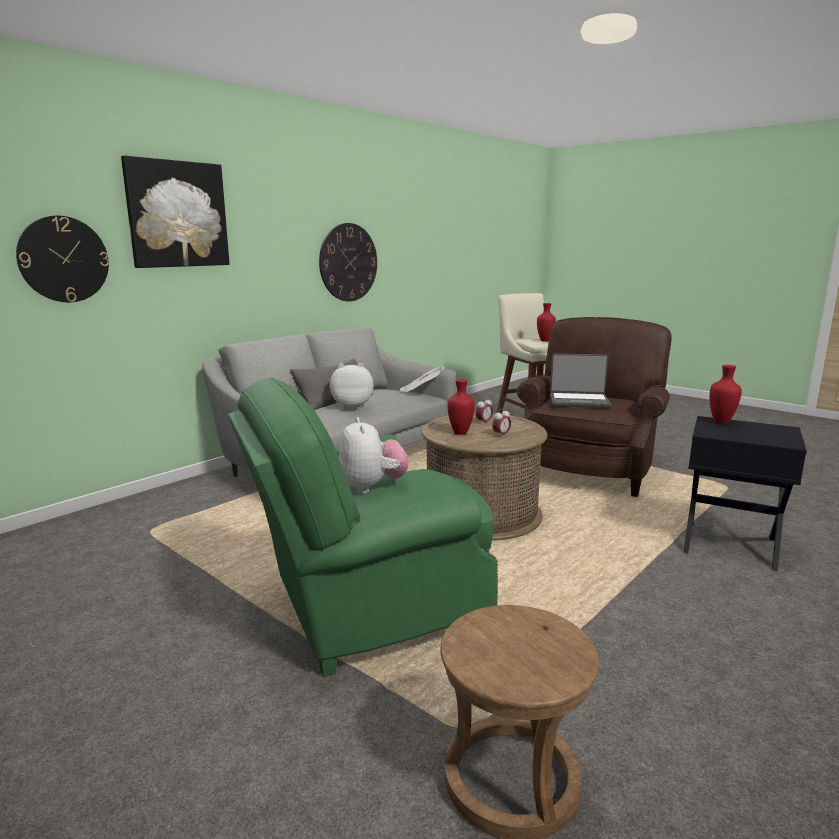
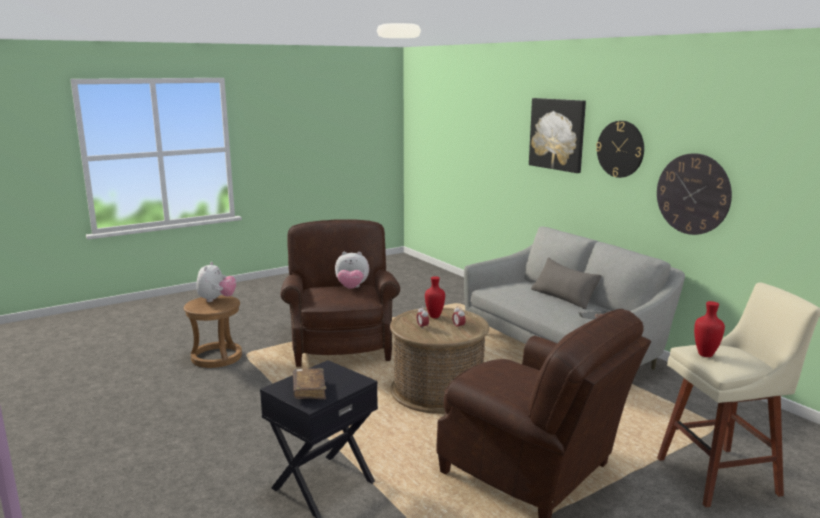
camera: 105 degrees right, 0 degrees up
(63, 259) = (505, 154): wall clock -> wall clock (620, 149)
(352, 406) = (537, 299): plush toy -> plush toy (216, 299)
(367, 609) = (341, 344): green armchair -> brown armchair
(579, 401) = (510, 373): laptop -> none
(720, 422) = (351, 382): red vase -> none
(764, 432) = (309, 390): none -> brown book

